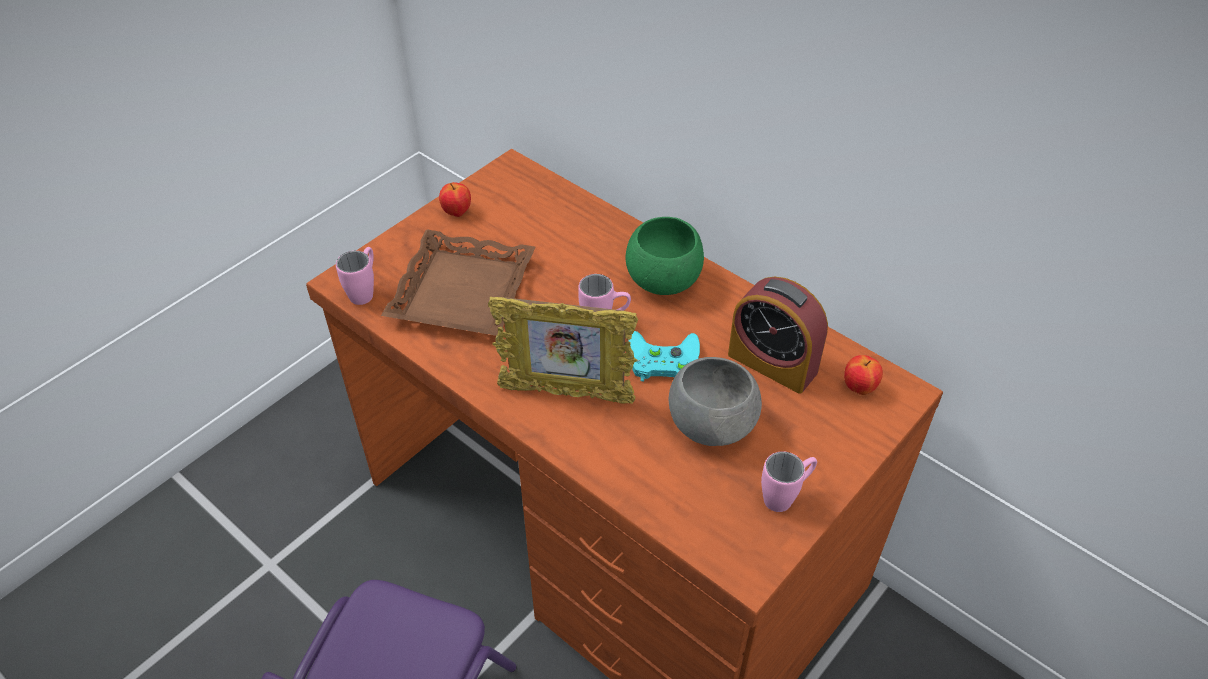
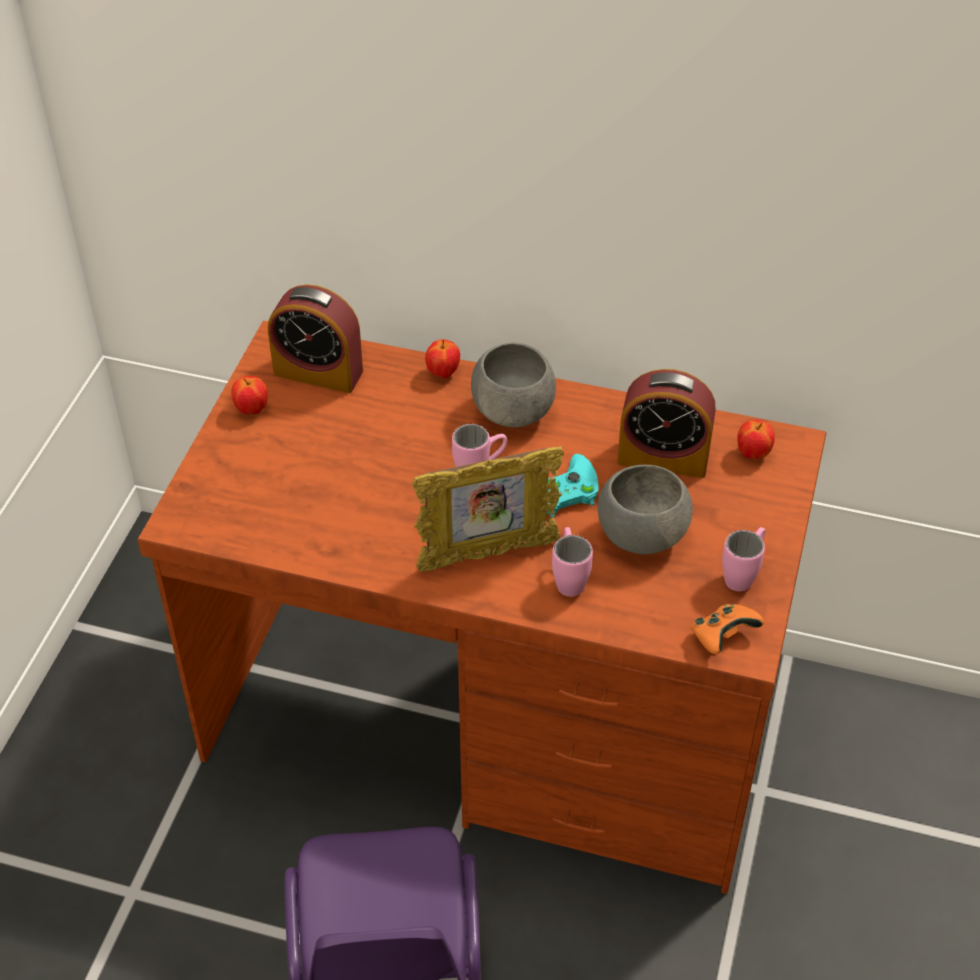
camera: 25 degrees left, 0 degrees up
(365, 291) = (210, 525): pink mug -> pink mug (569, 578)
(461, 291) = (314, 491): brown tray -> none
(526, 200) = (318, 372): none -> alarm clock
(625, 231) = (443, 373): none -> apple
(664, 281) = (514, 411): green bowl -> grey bowl
(731, 548) = (722, 637): none -> orange game controller

